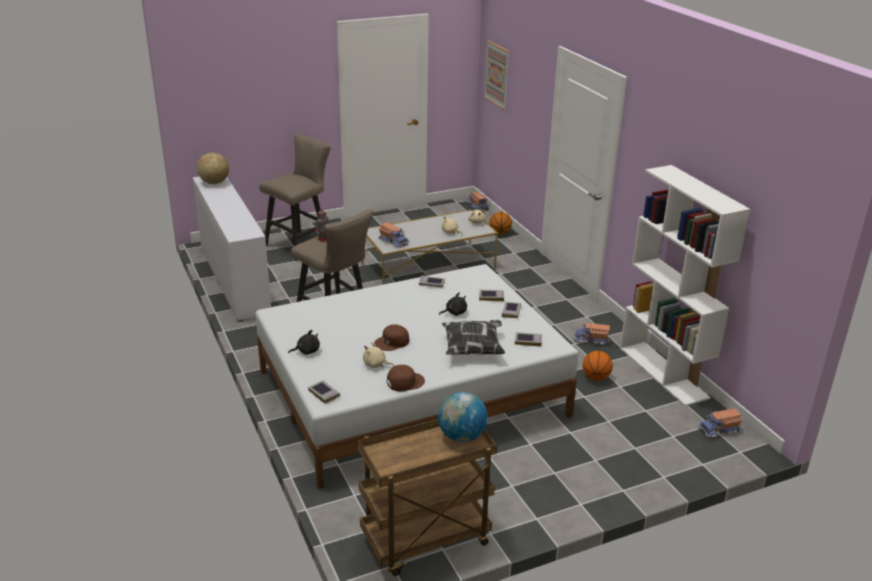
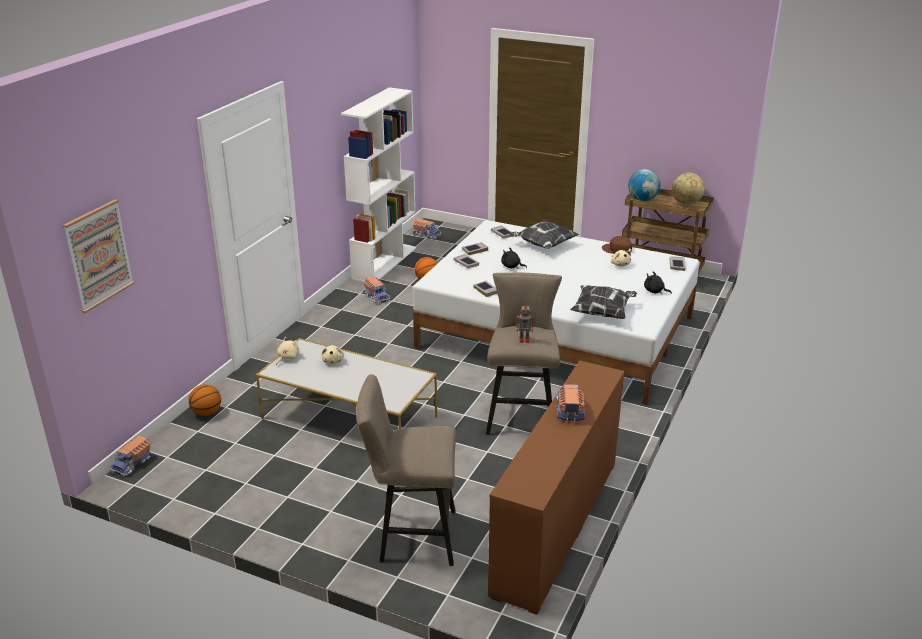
camera: 130 degrees left, 0 degrees up
(214, 182) = (528, 478): globe -> globe (686, 203)
(235, 279) = (555, 525): white dresser -> brown dresser
(320, 310) = (603, 312): none -> pillow
(392, 342) = (587, 270): brown cap -> none
(394, 241) = (400, 380): toy truck -> toy truck (569, 410)

